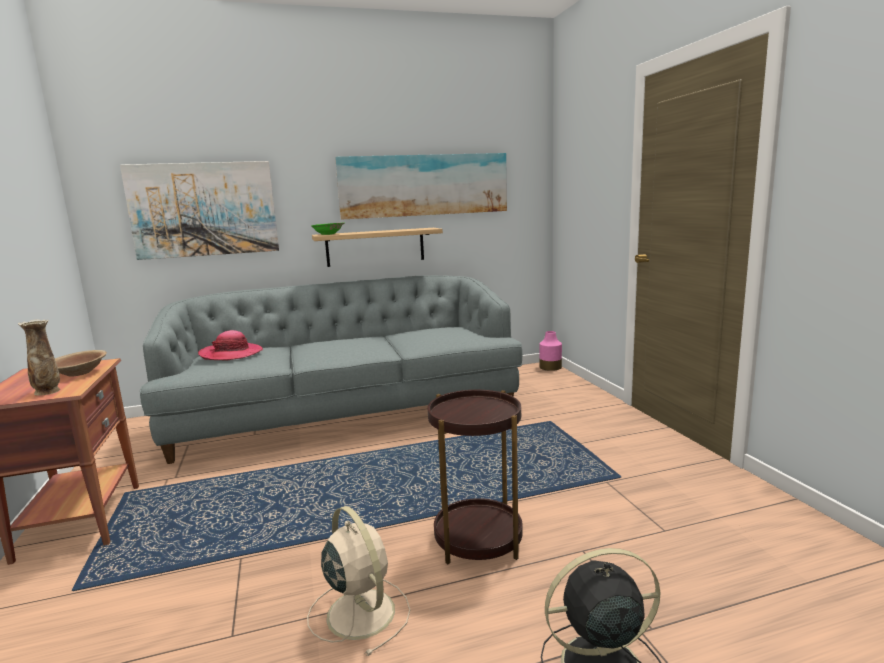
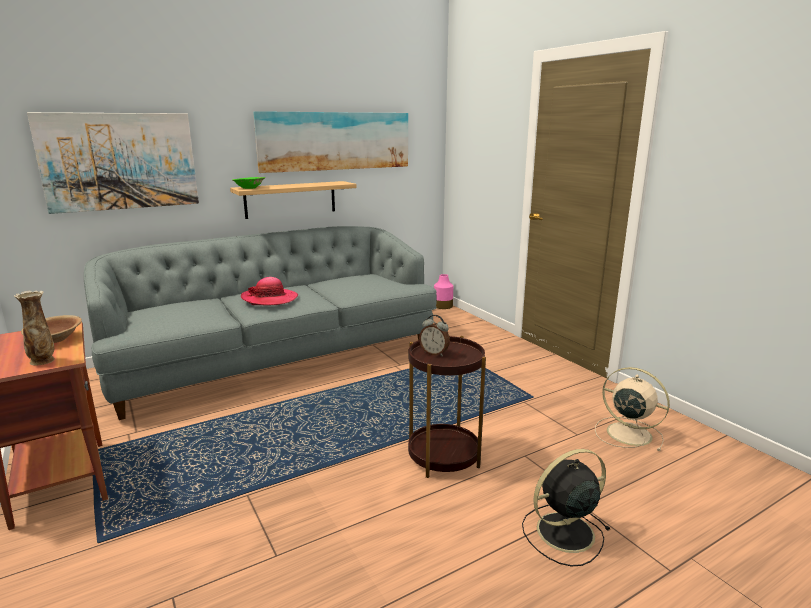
camera: 15 degrees left, 5 degrees up
(231, 354) = (169, 309): hat -> hat (269, 299)
(359, 611) = (374, 522): beige fan -> beige fan (627, 433)
(461, 409) = (434, 353): none -> alarm clock

